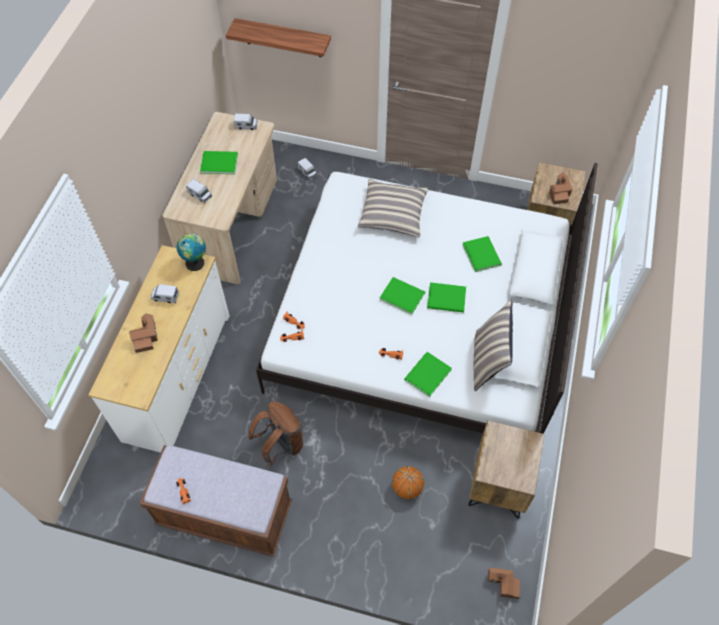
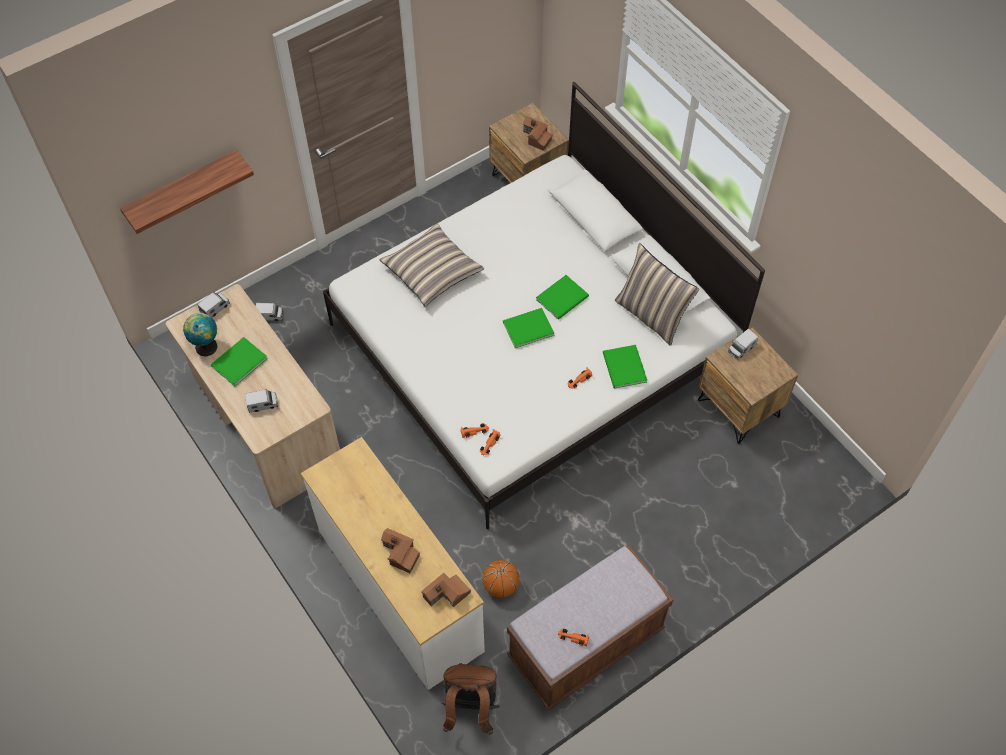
camera: 50 degrees left, 0 degrees up
(165, 297) = (368, 508): toy truck -> toy truck (741, 348)
(196, 262) = (352, 456): globe -> globe (206, 345)
(281, 445) = (556, 549): brown backpack -> brown backpack (470, 708)
(407, 488) = (684, 478): basketball -> basketball (501, 586)
(482, 253) = (541, 238): green book -> none
(503, 584) = (825, 471): toy house -> toy house (446, 594)

